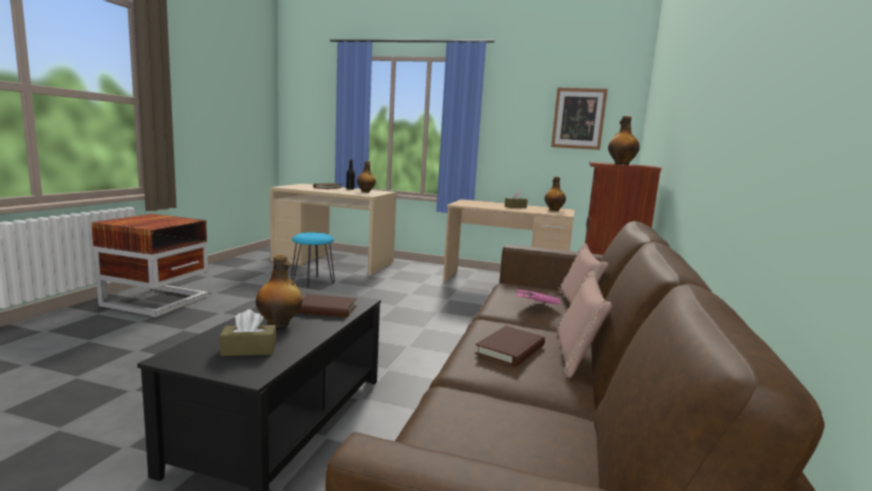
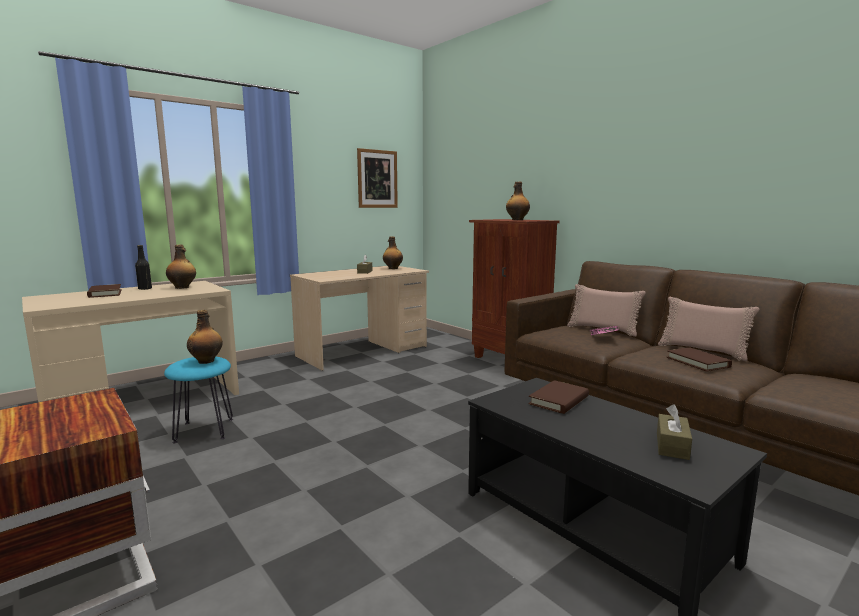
camera: 55 degrees left, 0 degrees up
(279, 323) = (597, 424): bottle -> bottle (207, 361)

